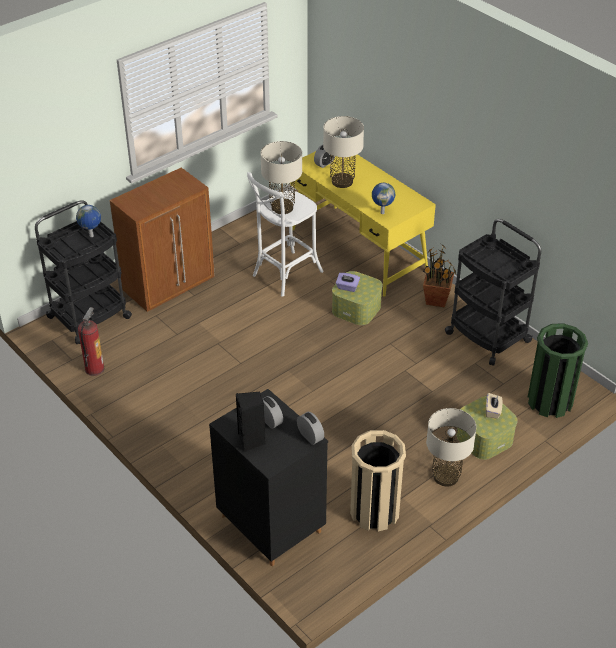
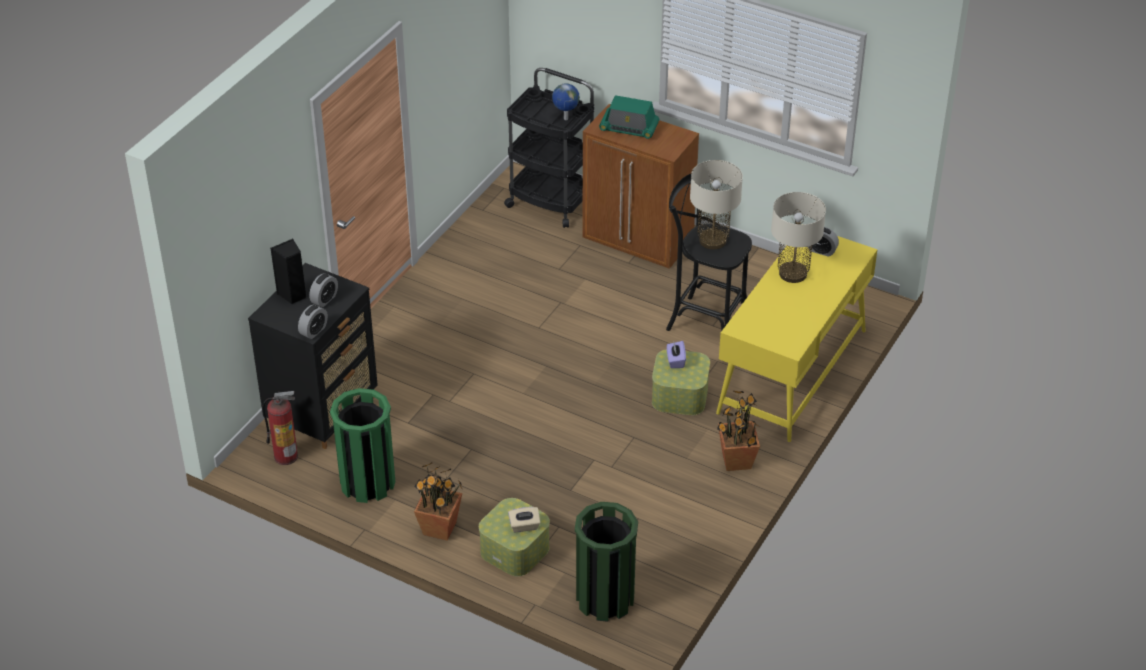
camera: 70 degrees right, 0 degrees up
(94, 368) = (477, 229): fire extinguisher -> fire extinguisher (286, 456)
(150, 198) = (629, 128): none -> radio
(284, 275) = (705, 322): white stool -> black stool
(374, 511) = (367, 482): beige trash can -> green trash can
(382, 212) = (751, 320): globe -> none
(445, 476) = (440, 528): table lamp -> potted plant
(487, 337) = (692, 520): black cart -> none

